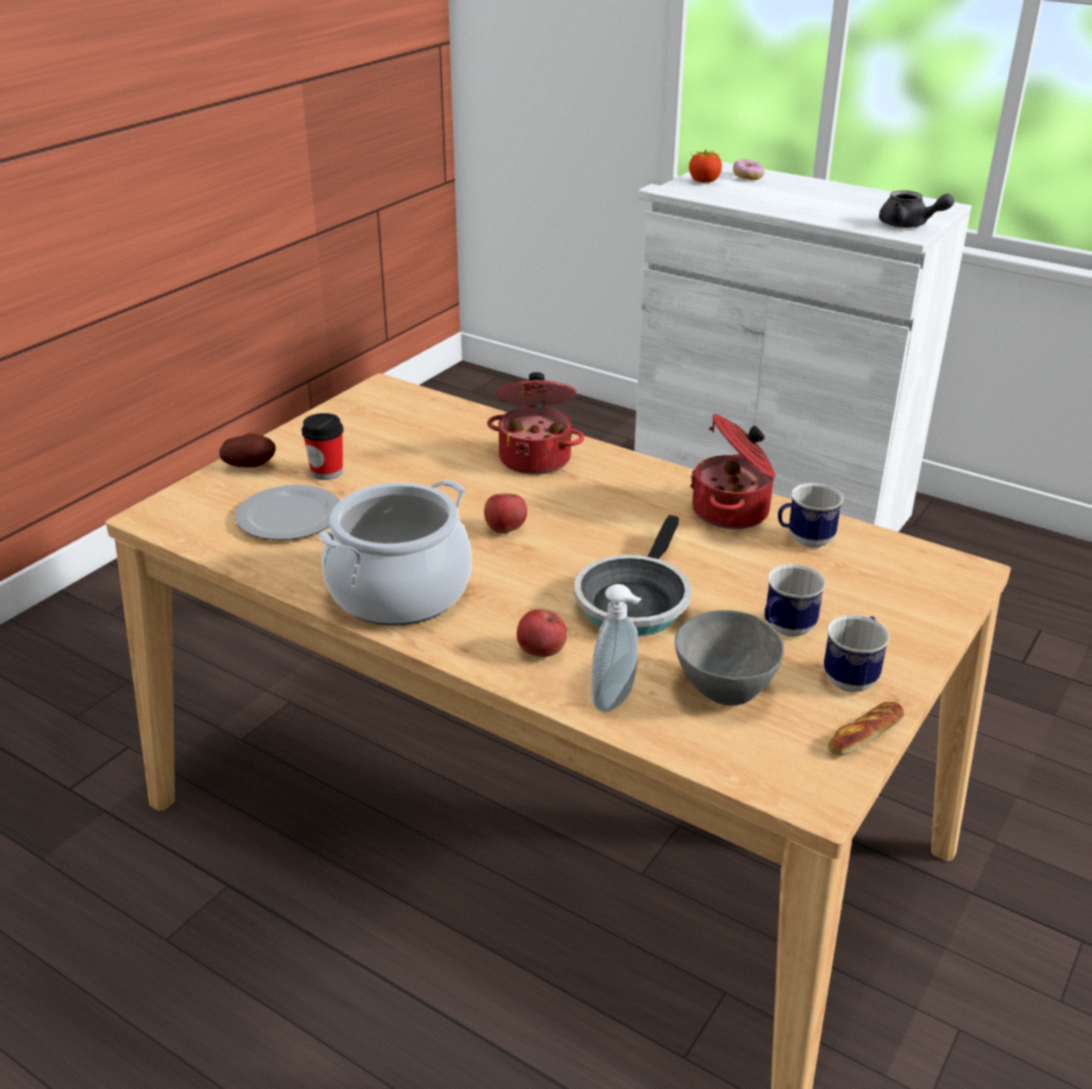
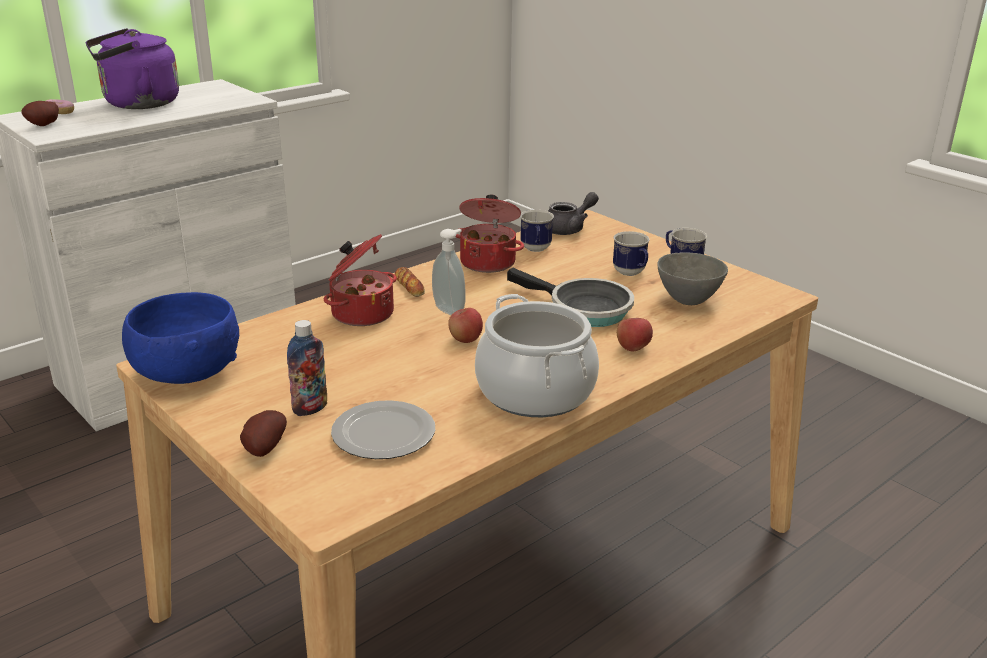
camera: 75 degrees left, 5 degrees down
(327, 472) = (310, 408): cup -> bottle
(372, 404) = (186, 373): none -> blue bowl
(616, 700) = (691, 332): soap dispenser -> soap dispenser (450, 310)
(704, 181) = (45, 125): tomato -> potato
(817, 194) = (137, 104): none -> purple kettle
(865, 734) = (733, 273): bread -> bread (409, 286)
(908, 225) = (237, 96): grey teapot -> grey teapot (569, 229)

